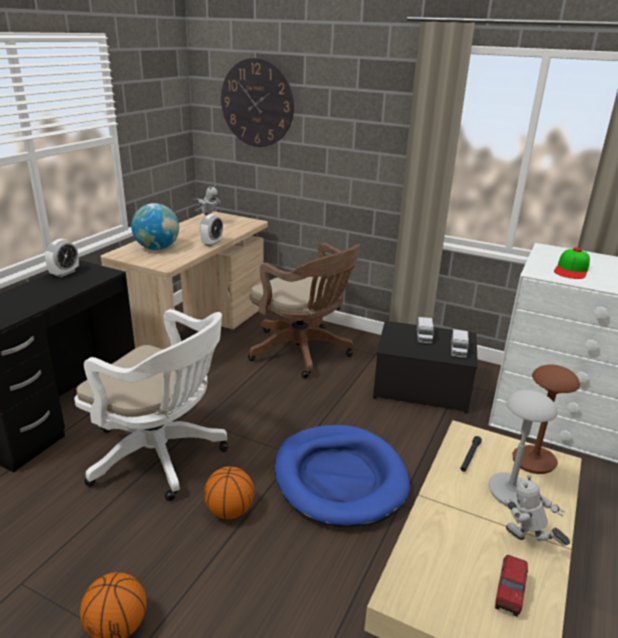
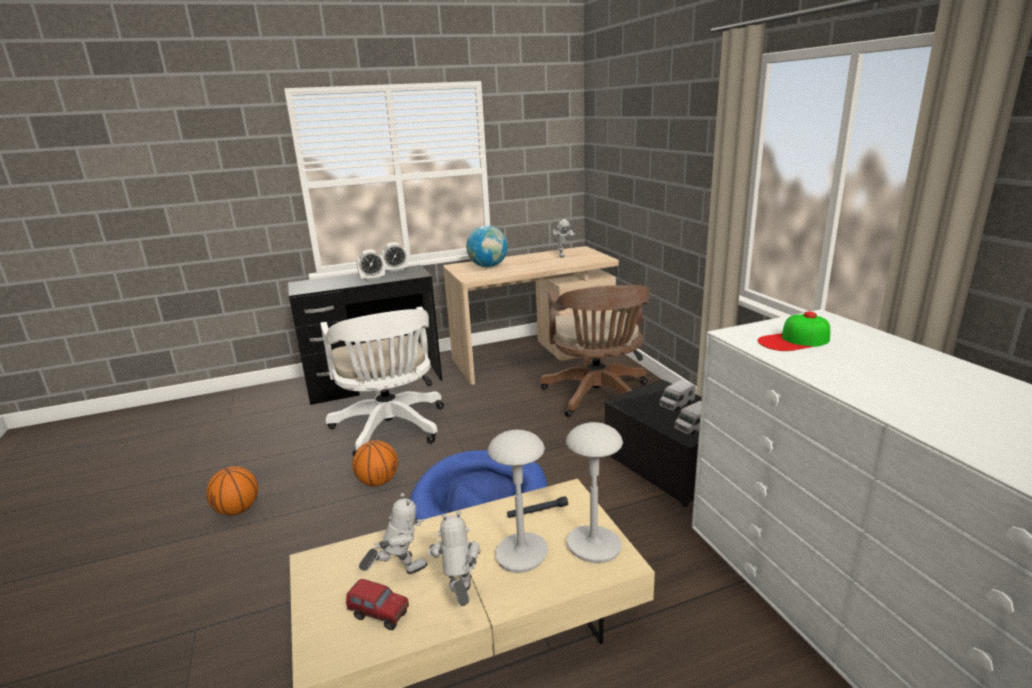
camera: 45 degrees right, 5 degrees down
(212, 243) = (535, 269): alarm clock -> alarm clock (372, 279)
(257, 103) = (620, 139): wall clock -> none
(467, 557) = (399, 572): none -> toy robot
(509, 595) = (379, 615): toy truck -> toy truck turned 135 degrees counterclockwise
(534, 461) = (593, 546): brown table lamp -> grey table lamp

